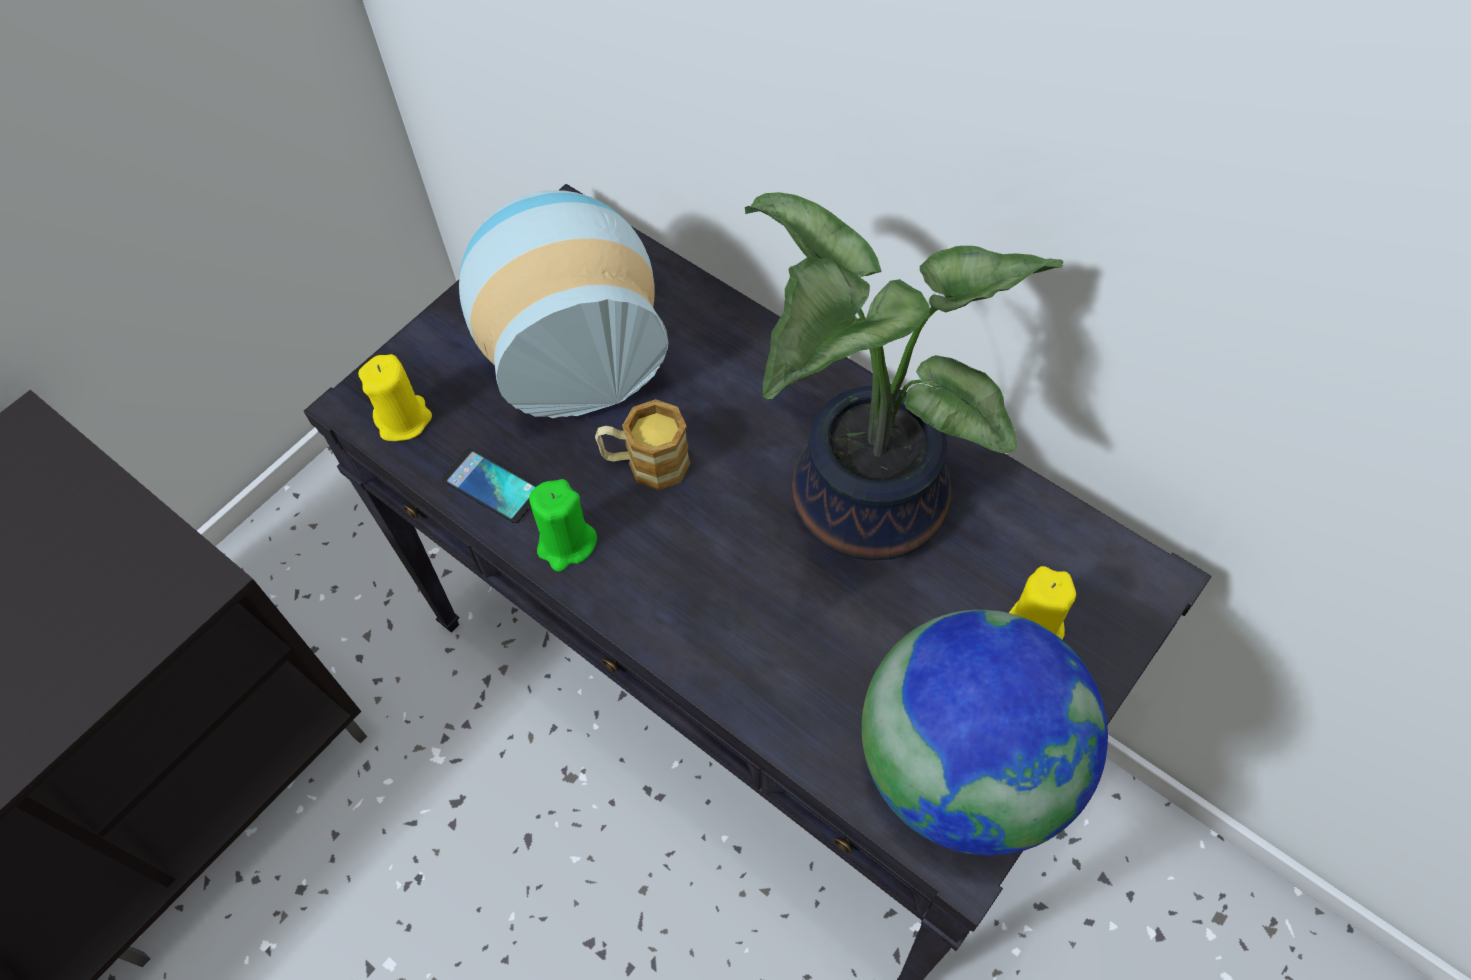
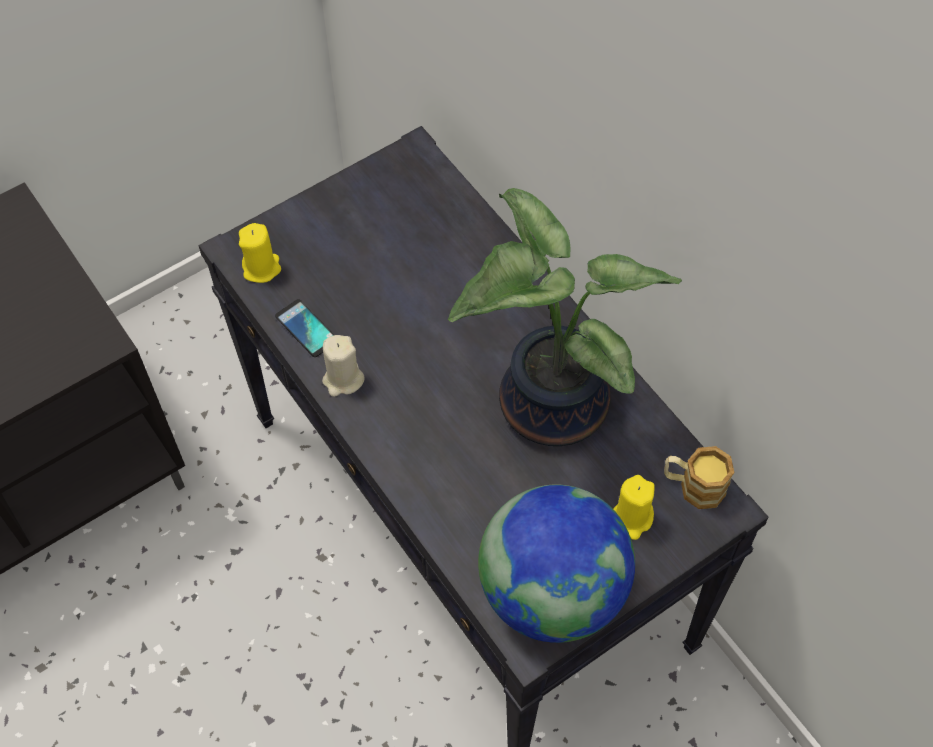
camera: 15 degrees right, 0 degrees up
(566, 544) = (343, 379): green candle -> beige candle
(571, 350) = (387, 248): vase -> none
(645, 463) = (412, 339): mug -> mug (693, 486)

